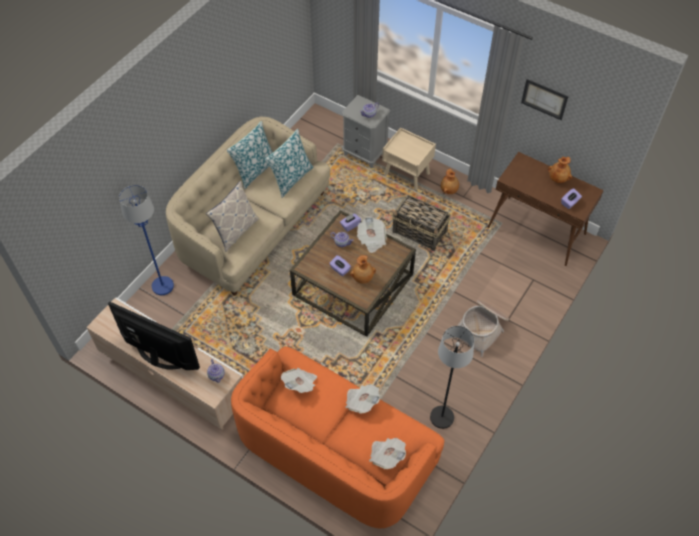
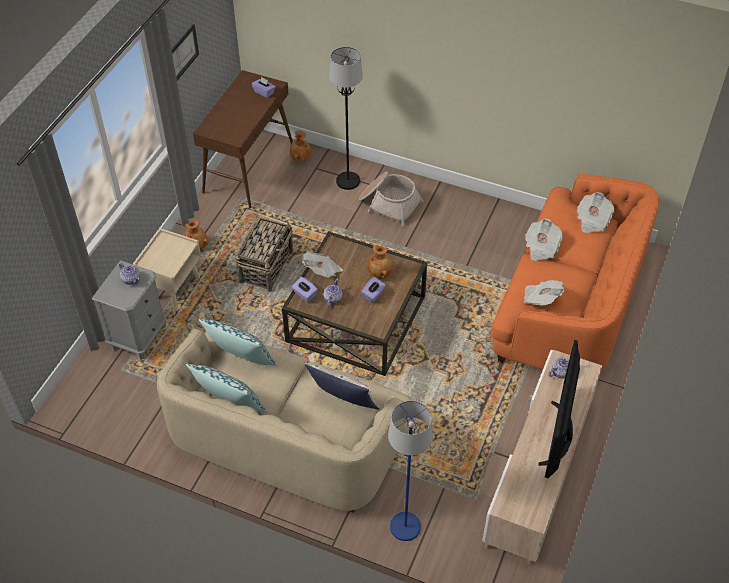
camera: 100 degrees left, 5 degrees down
(441, 417) = (502, 225): black floor lamp -> black floor lamp (348, 181)
(558, 178) = (230, 101): brown vase -> brown vase (300, 158)

